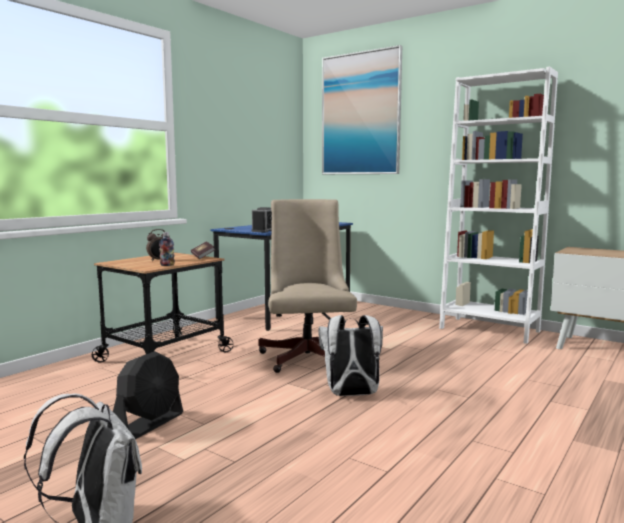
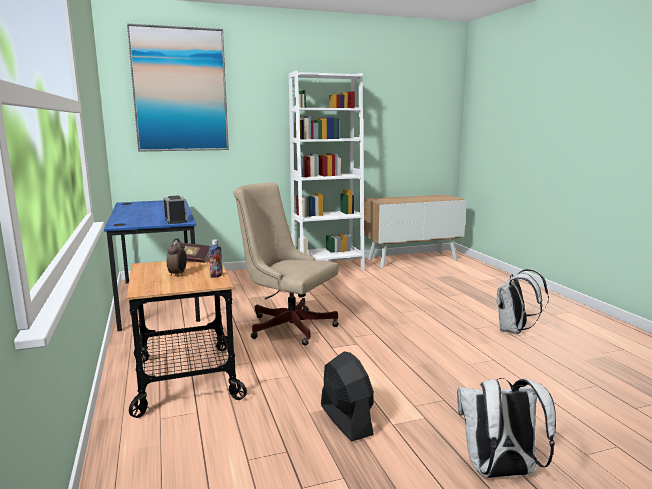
camera: 55 degrees left, 5 degrees up
(351, 395) = (380, 335): white backpack -> white backpack (514, 331)

